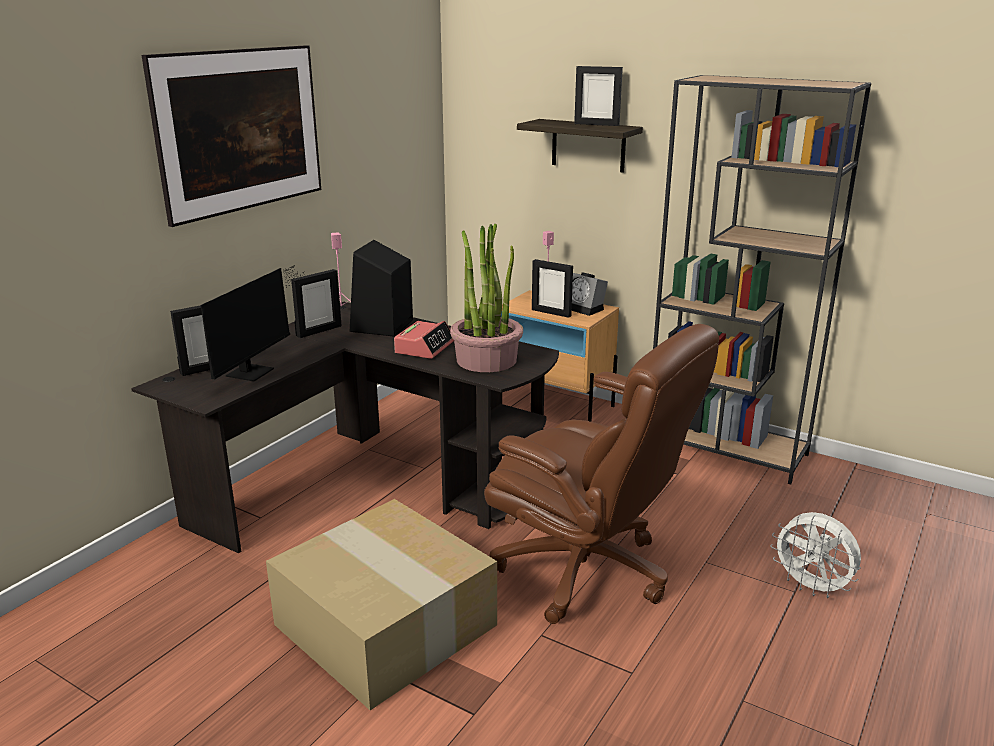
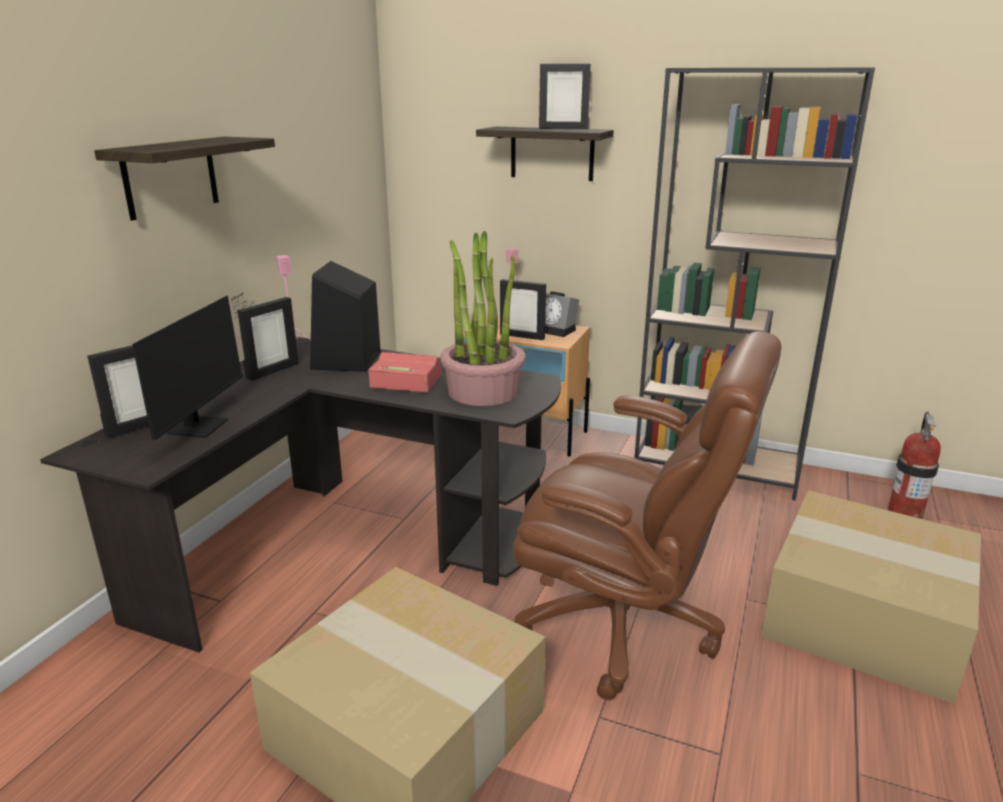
camera: 10 degrees left, 0 degrees up
(245, 169) = (170, 177): picture -> shelf
(425, 347) = (405, 381): alarm clock -> alarm clock turned 90 degrees counterclockwise
(812, 587) = (867, 616): white fan -> cardboard box
(896, 504) = (905, 512): none -> fire extinguisher

